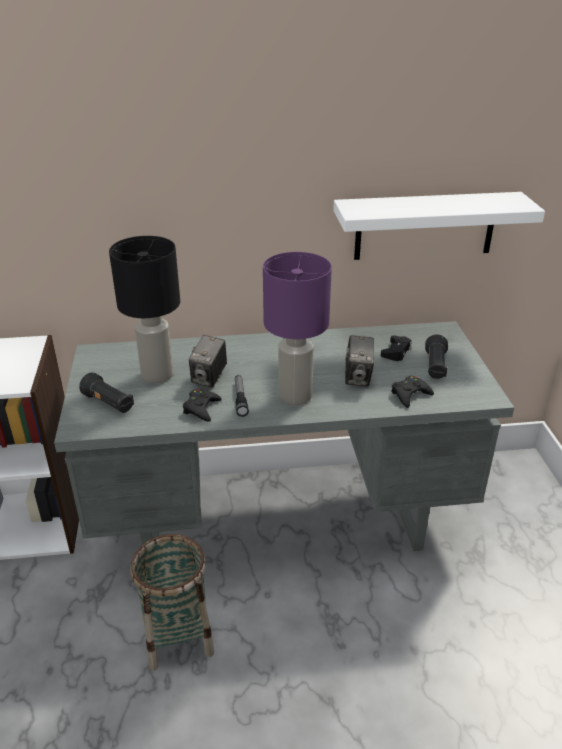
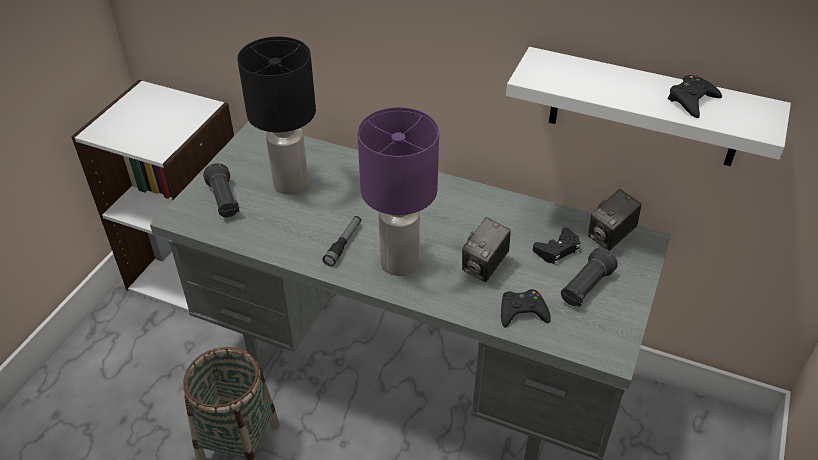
camera: 30 degrees right, 10 degrees up
(201, 408) = (299, 240): black game controller -> black game controller (692, 100)
(209, 378) = (335, 207): camera -> camera (610, 237)

